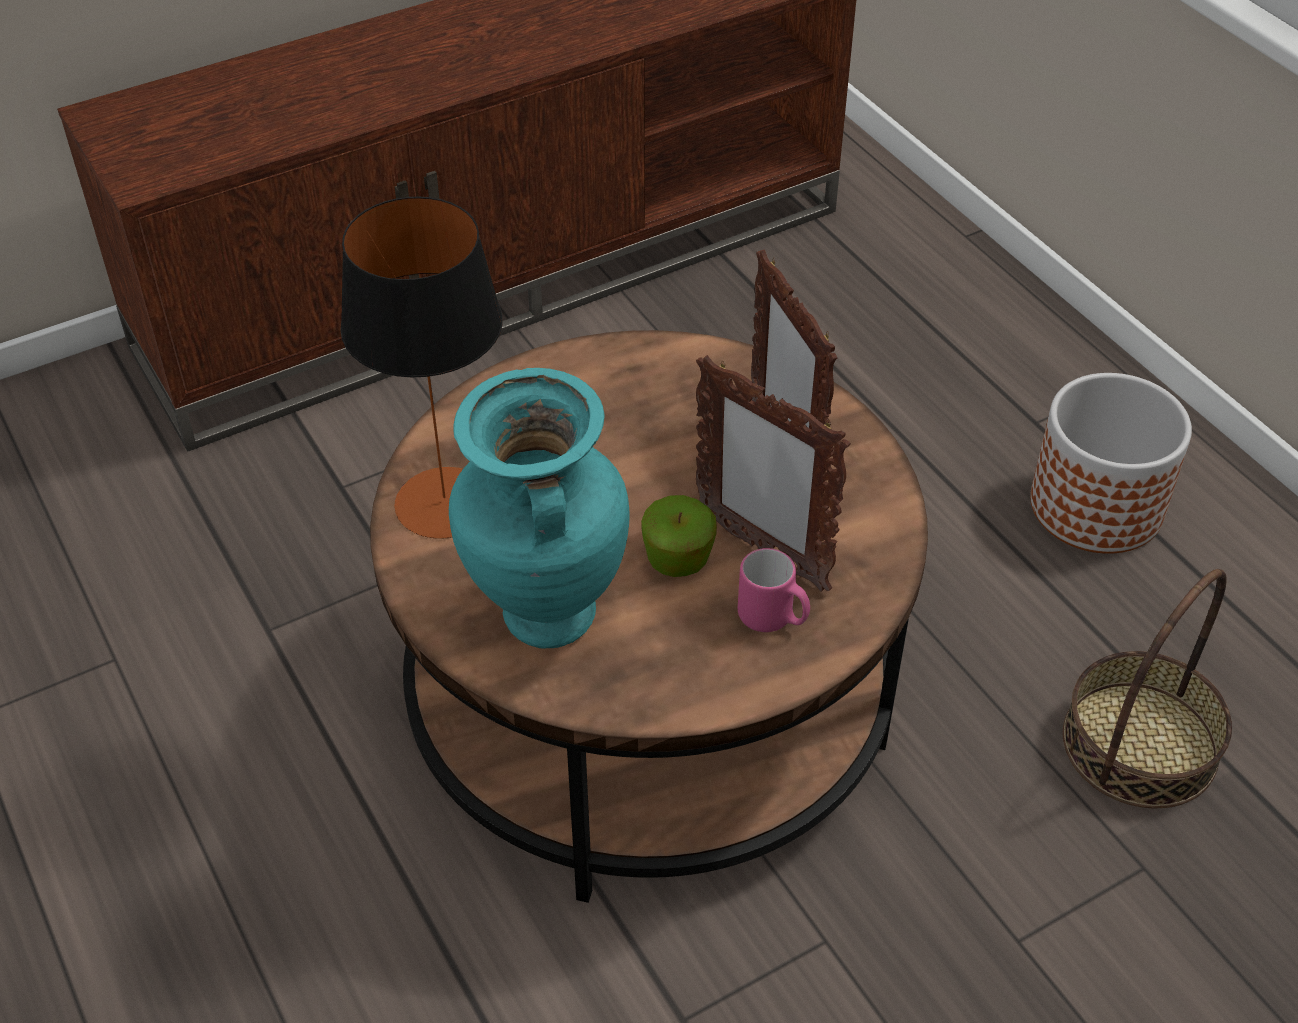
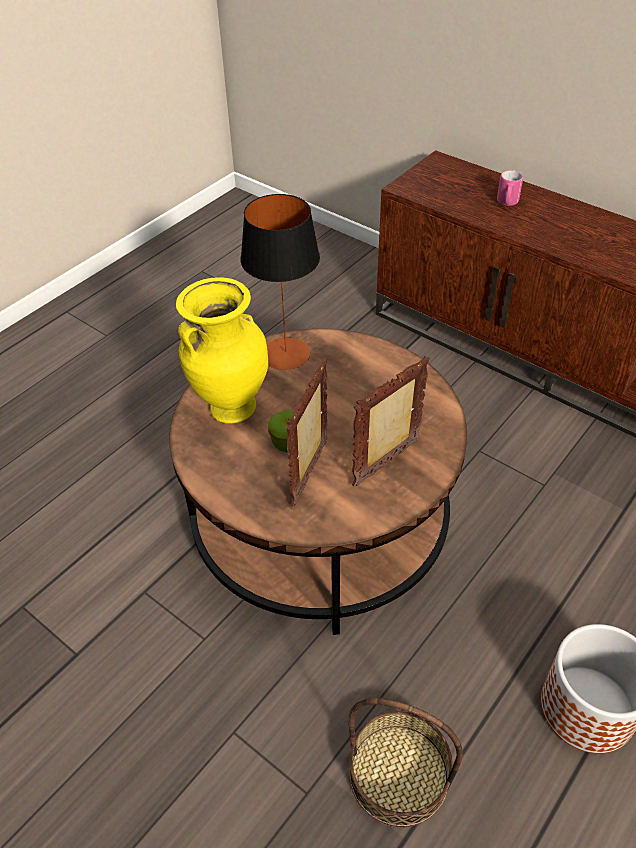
camera: 70 degrees right, 0 degrees up
(545, 617) = (231, 408): turquoise vase -> yellow vase
(773, 619) = (265, 490): pink mug -> pink mug (507, 203)

